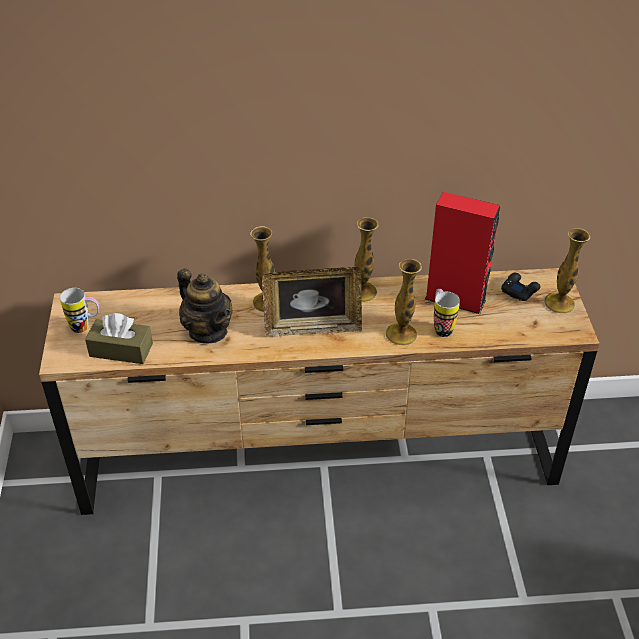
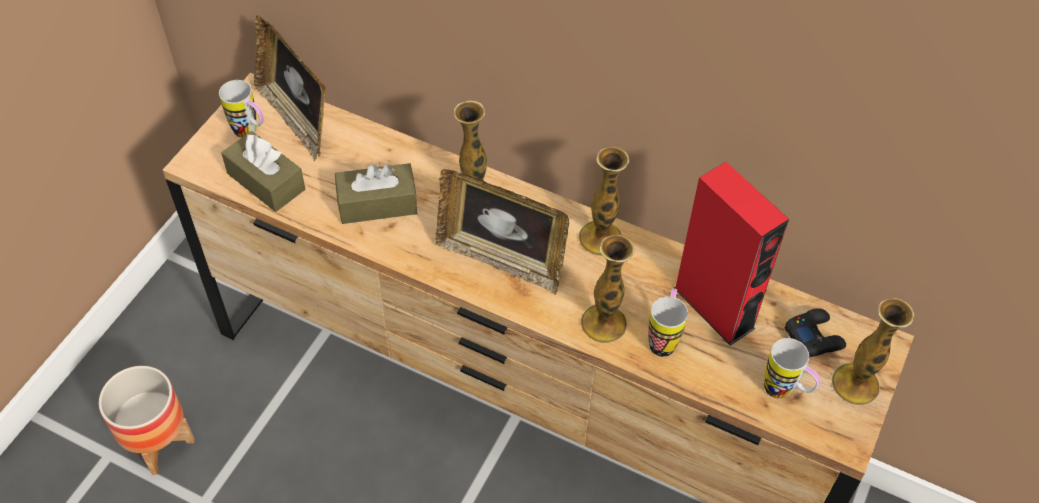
camera: 30 degrees right, 10 degrees up
(86, 606) = (159, 442): none -> planter
(111, 306) = (296, 119): none -> picture frame
(208, 331) = (377, 204): teapot -> brown tissue box
(527, 323) = (785, 392): none -> mug

